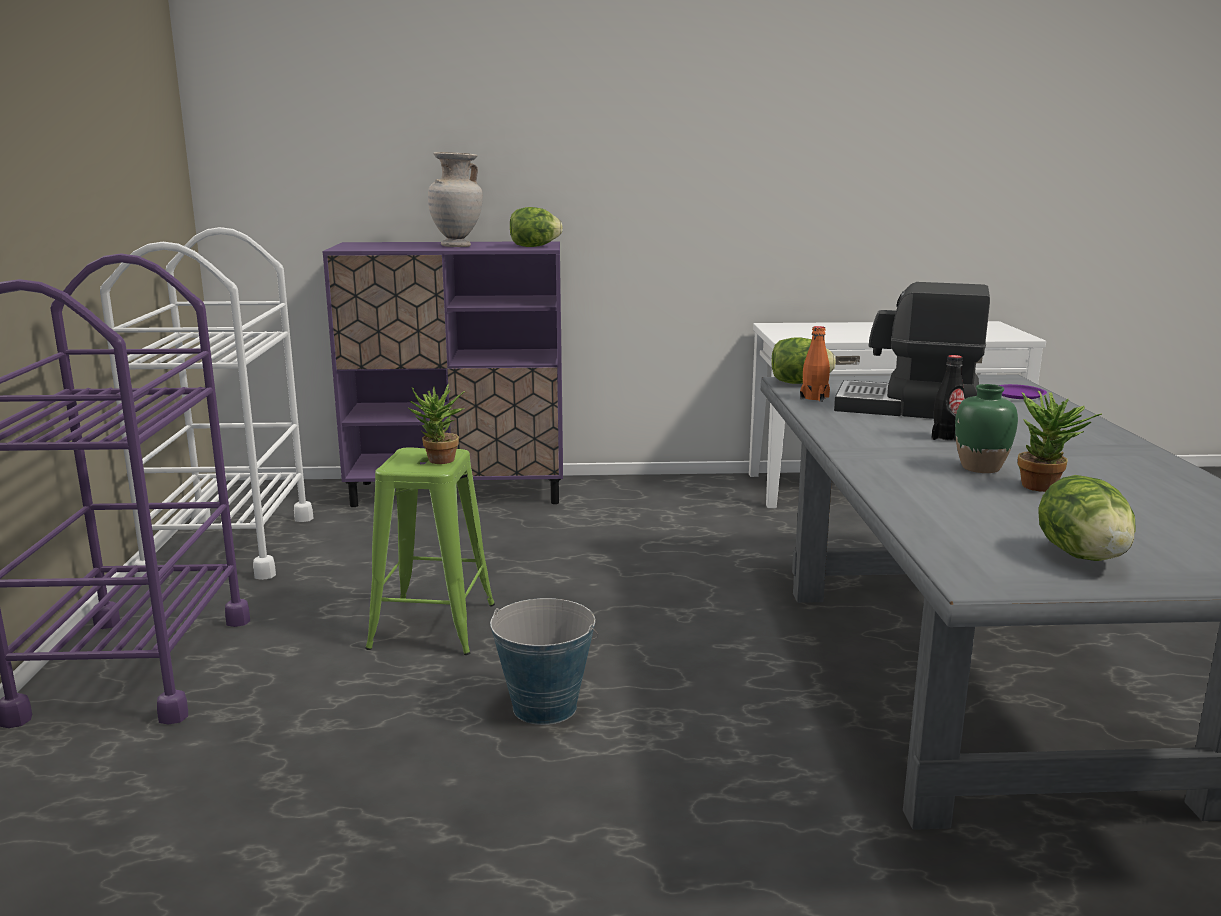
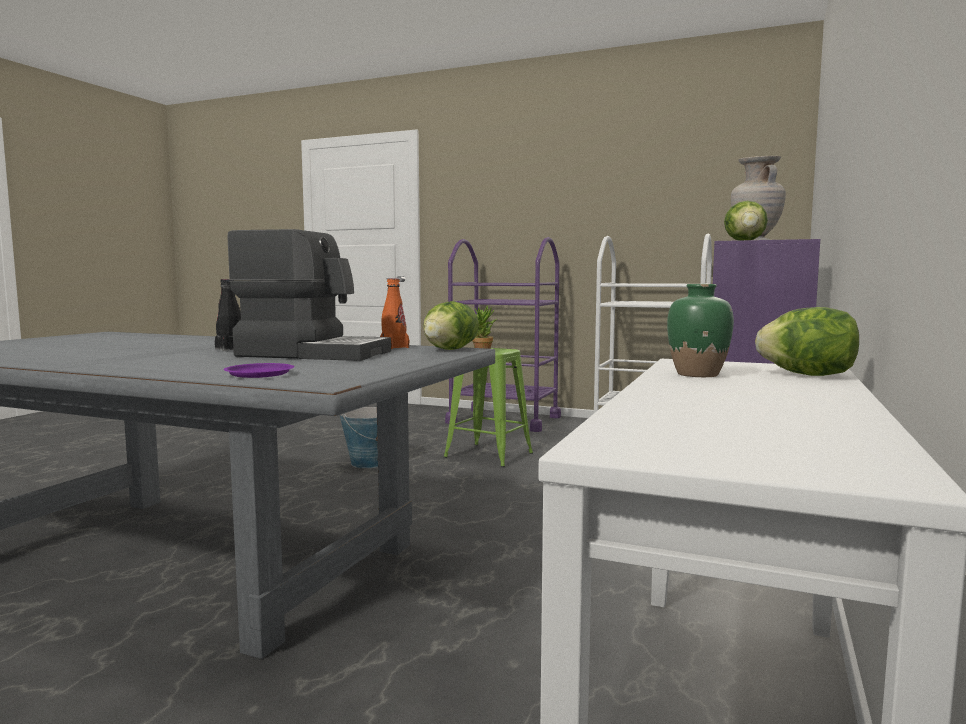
camera: 115 degrees right, 10 degrees down
(907, 407) = (313, 353): coffee machine -> coffee machine turned 60 degrees clockwise
(980, 468) = (171, 345): green vase -> green vase (697, 374)
(1046, 487) = (114, 346): potted plant -> none
(1083, 556) = (63, 339): lettuce -> lettuce (807, 375)

